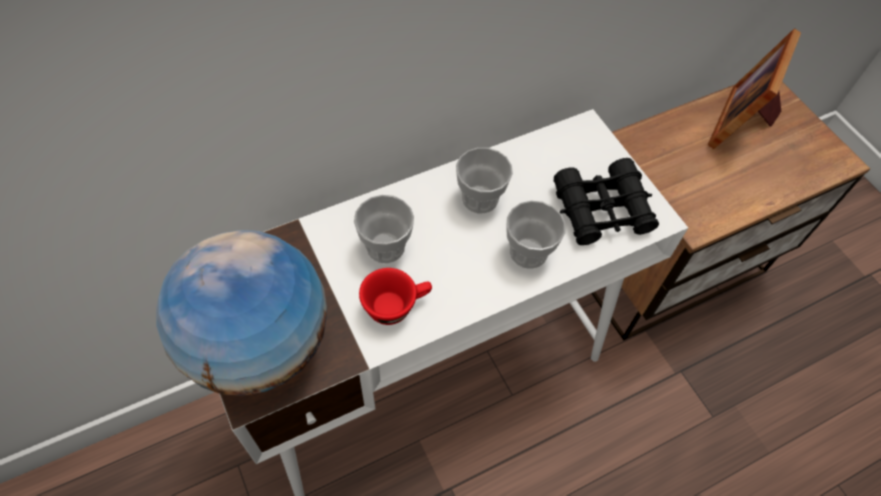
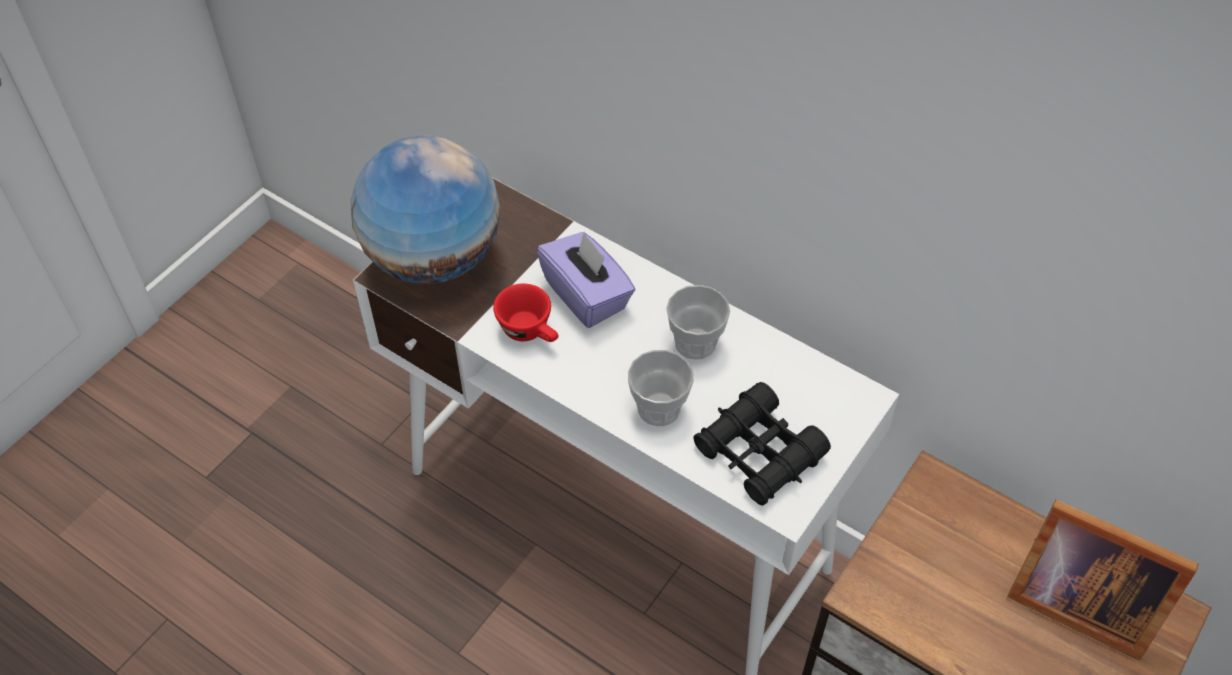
camera: 65 degrees right, 5 degrees down
(385, 247) = (587, 295): cup -> purple tissue box
(743, 122) = (1076, 598): picture frame -> picture frame turned 150 degrees counterclockwise

